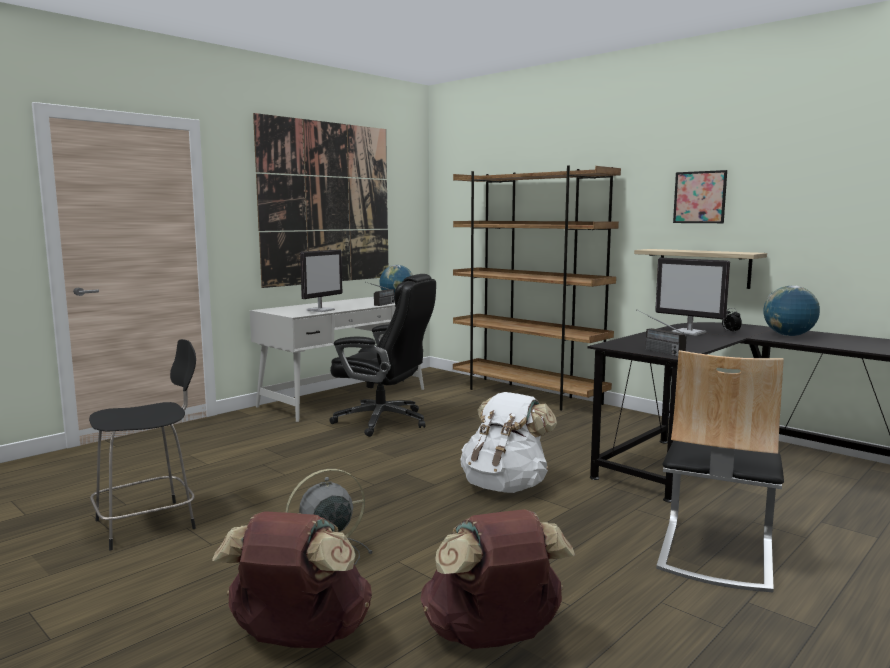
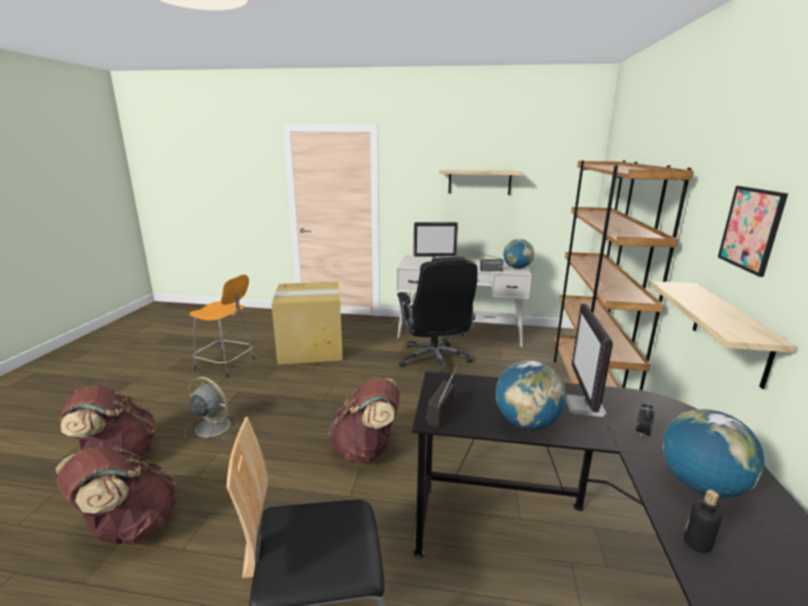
camera: 55 degrees right, 10 degrees up
(149, 523) = (227, 365): black stool -> orange stool
(224, 464) = (312, 348): none -> cardboard box
(327, 203) = (479, 182): picture -> shelf
(505, 486) = (366, 450): white backpack -> brown backpack
(698, 343) = (526, 423): none -> globe
(834, 344) = (697, 544): none -> bottle

